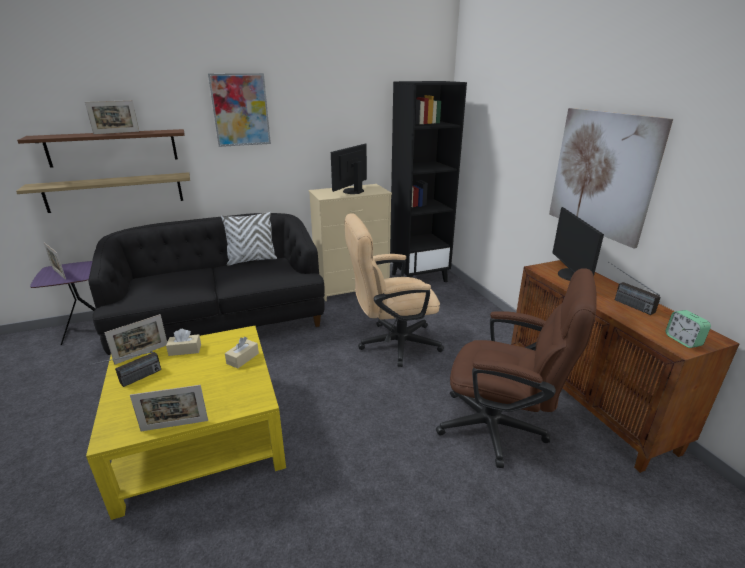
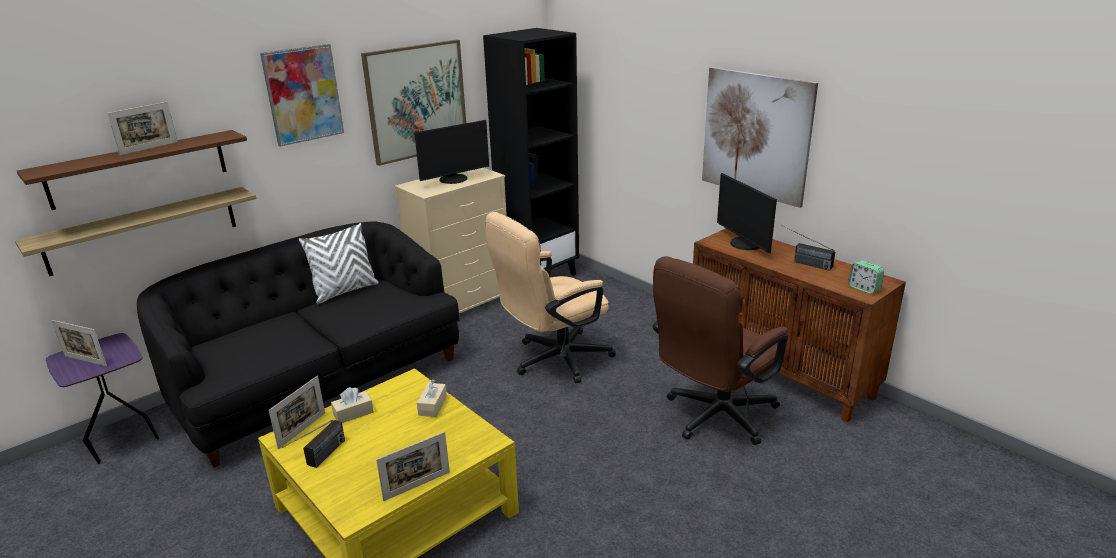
camera: 20 degrees left, 0 degrees up
(333, 127) = (416, 101): none -> picture
(352, 191) = (454, 179): monitor -> monitor turned 135 degrees counterclockwise
(501, 429) = (713, 418): brown office chair -> brown office chair turned 135 degrees clockwise

